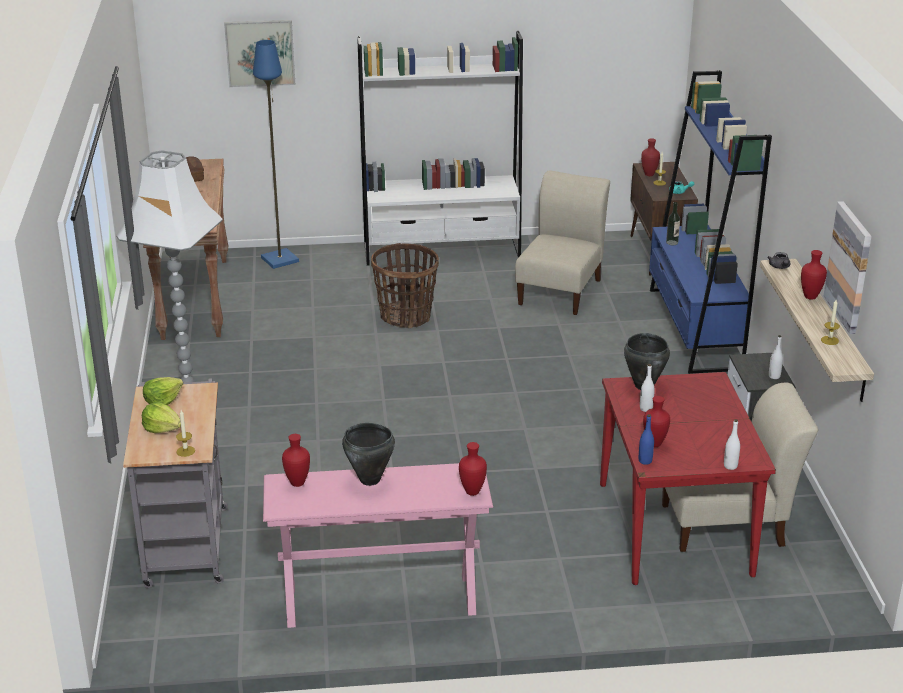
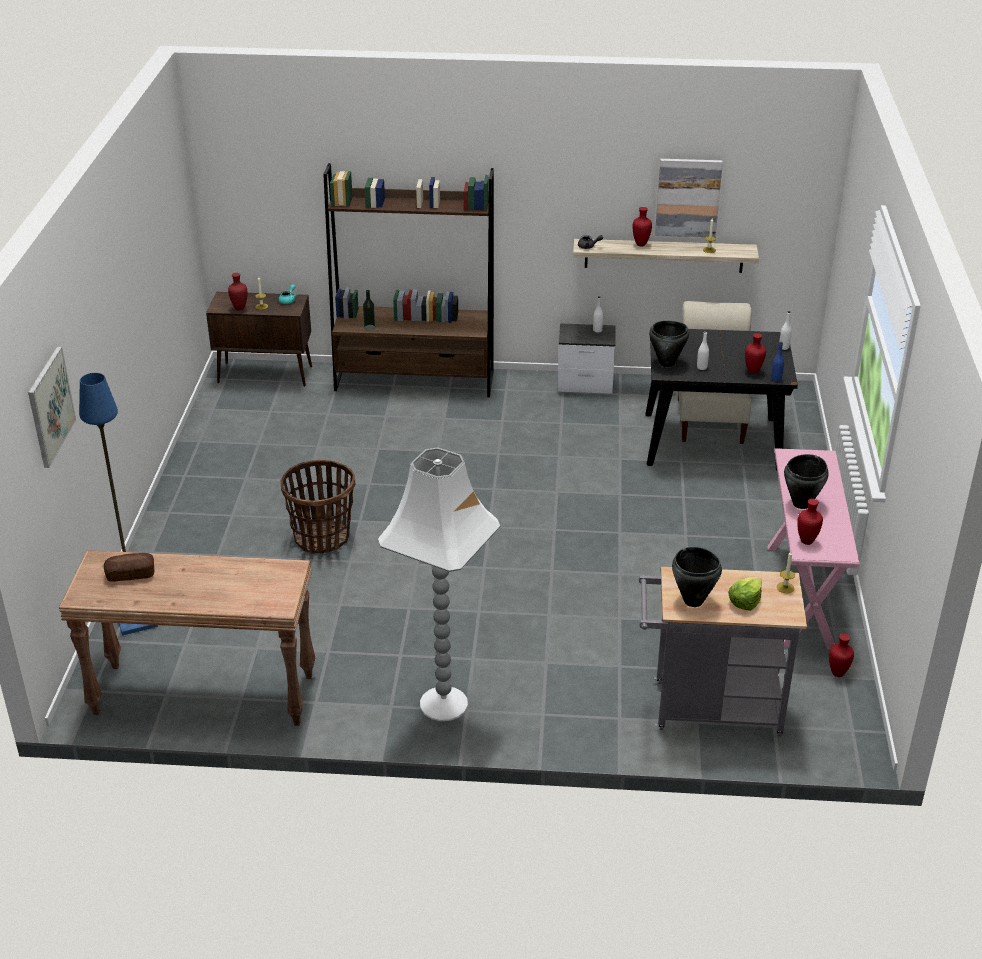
camera: 80 degrees left, 5 degrees up
(162, 400) = (693, 601): lettuce -> black cooking pot
(442, 251) = (182, 499): white bookcase -> none
(473, 492) = (819, 456): red vase -> red vase (838, 673)
(561, 290) = (310, 438): beige chair -> none
(674, 528) = (713, 441): red dining table -> black dining table
(694, 329) = (415, 381): blue bookcase -> brown bookcase

